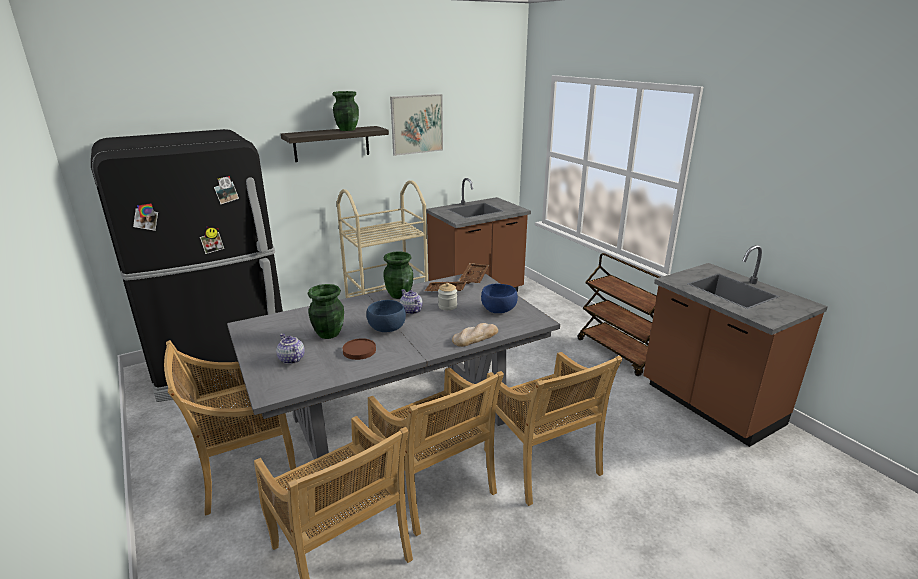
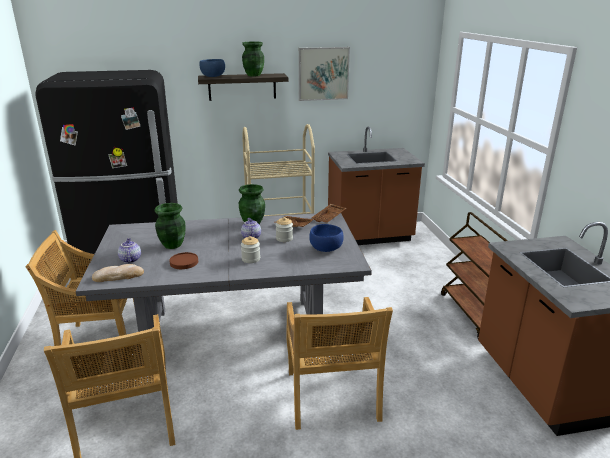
camera: 20 degrees right, 0 degrees up
(387, 328) = (220, 248): blue bowl -> blue bowl (213, 76)
(431, 334) = (251, 259): none -> jar
(435, 487) = (229, 393): beige chair -> none
(475, 337) = (285, 268): bread -> bread (118, 276)

